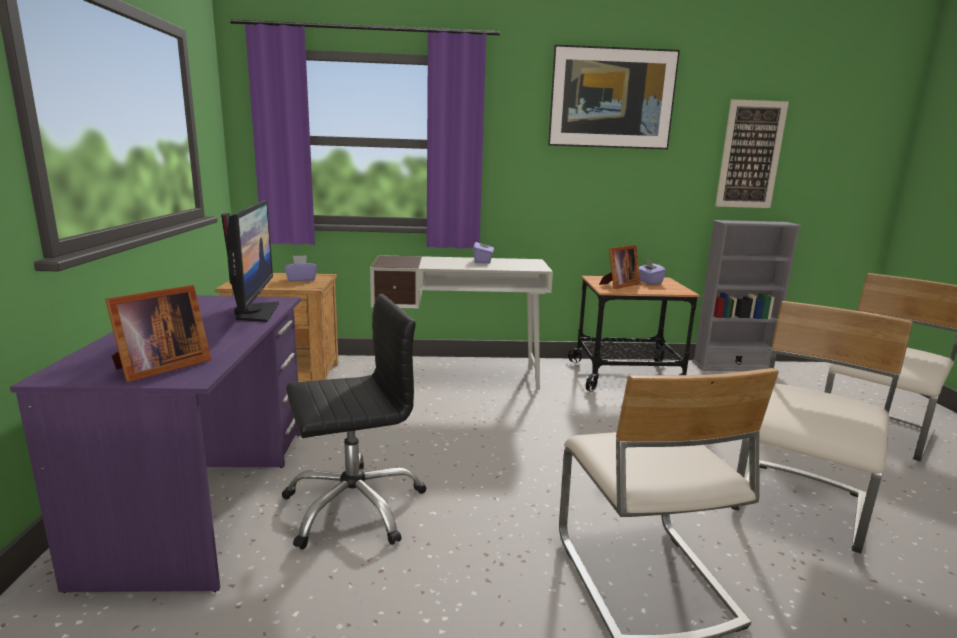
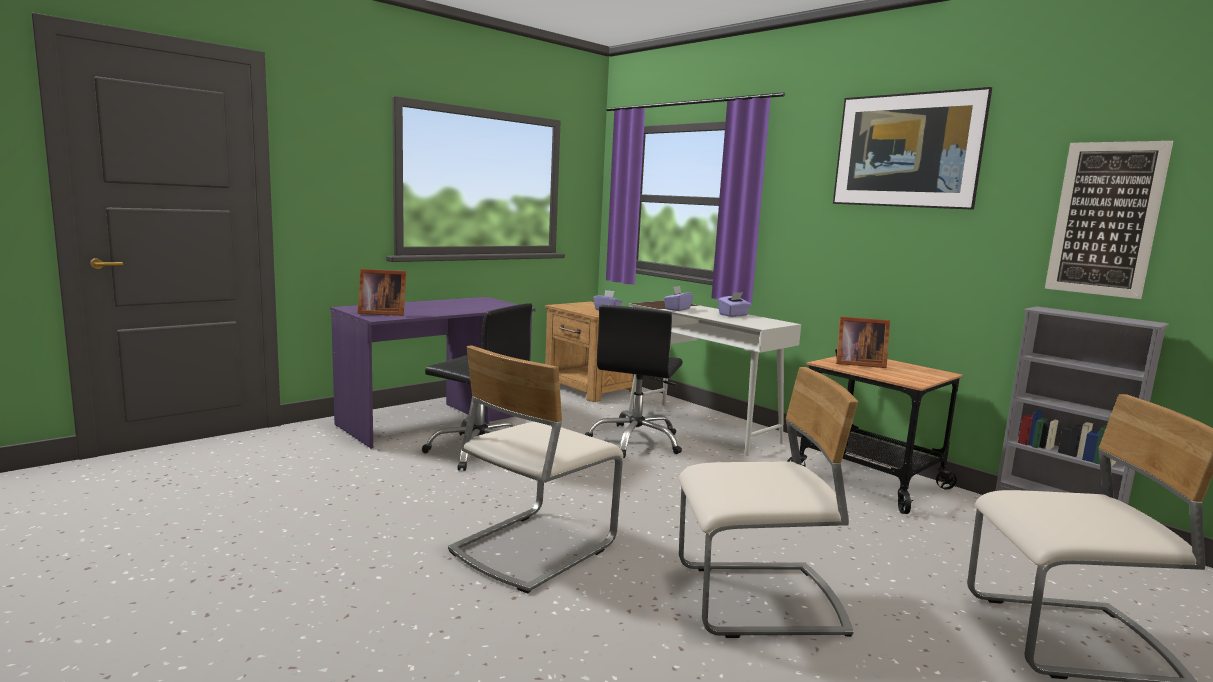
camera: 50 degrees right, 5 degrees down
(255, 312) = (486, 308): monitor -> none
(451, 415) = (636, 441): none -> black office chair
(648, 282) = (910, 370): purple tissue box -> purple tissue box (677, 309)

